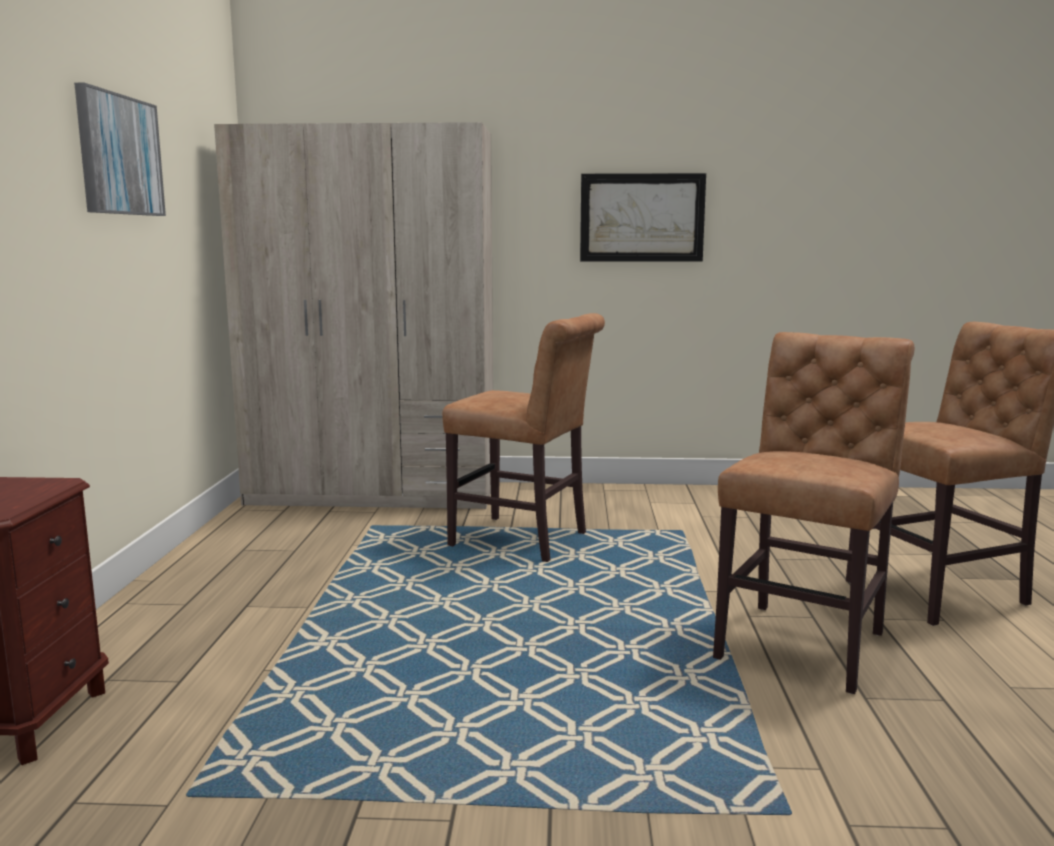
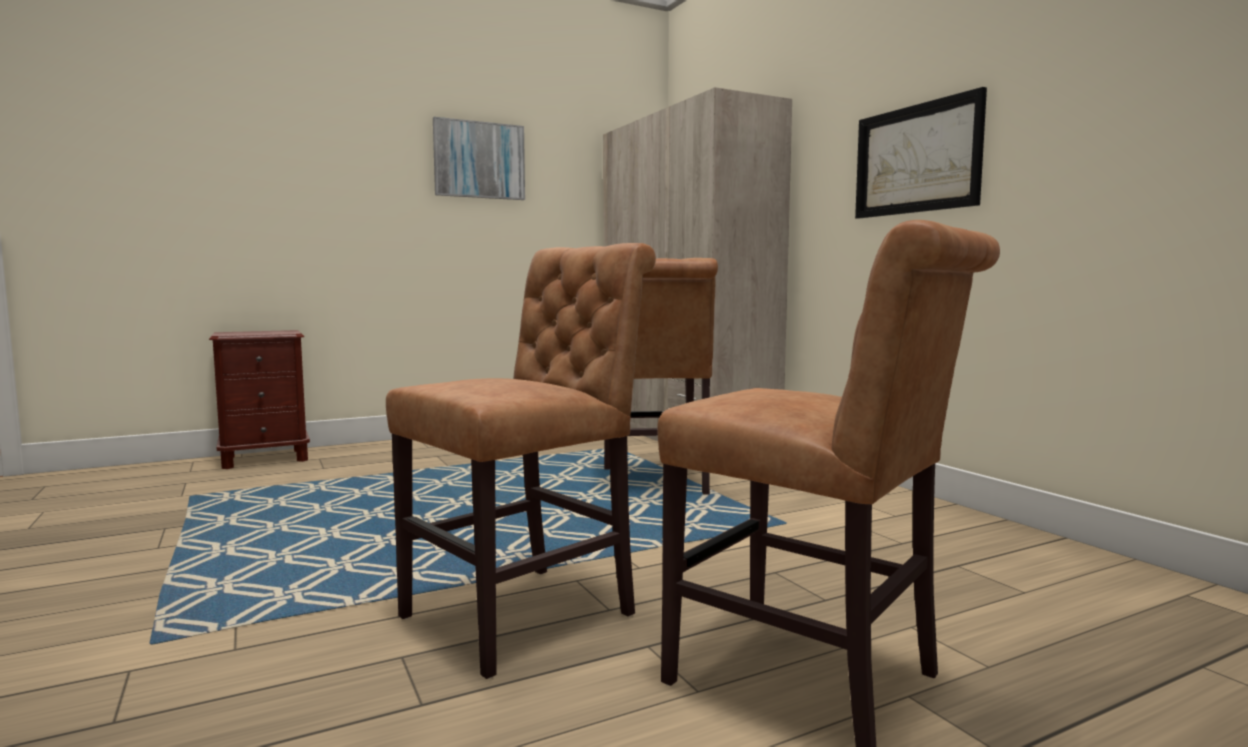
camera: 60 degrees right, 5 degrees down
(805, 642) = (529, 613): brown chair -> brown chair turned 45 degrees counterclockwise

